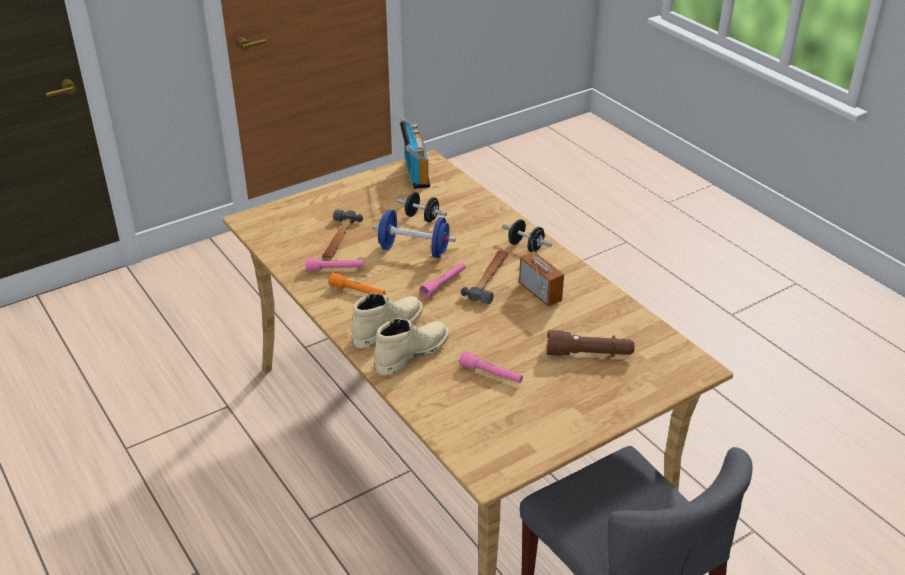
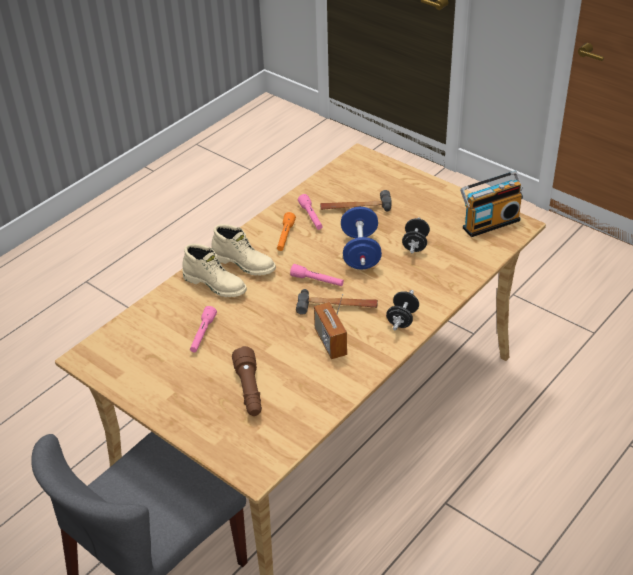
camera: 75 degrees right, 5 degrees up
(540, 292) = (330, 342): radio -> radio turned 120 degrees clockwise

